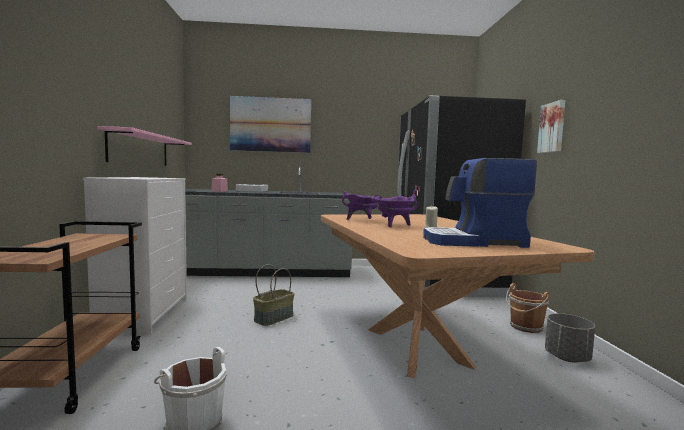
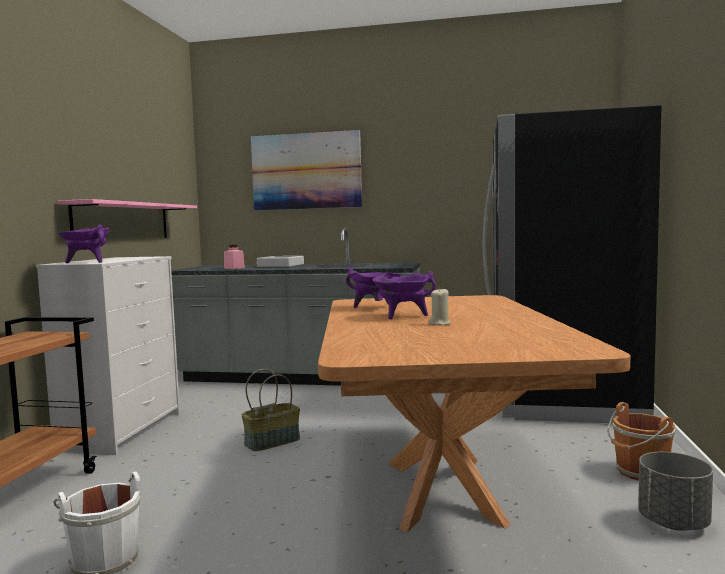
camera: 15 degrees right, 0 degrees up
(130, 178) = (87, 262): none -> purple cooking pot
(474, 242) = (464, 342): coffee machine -> none
(552, 127) = (691, 150): picture -> none

